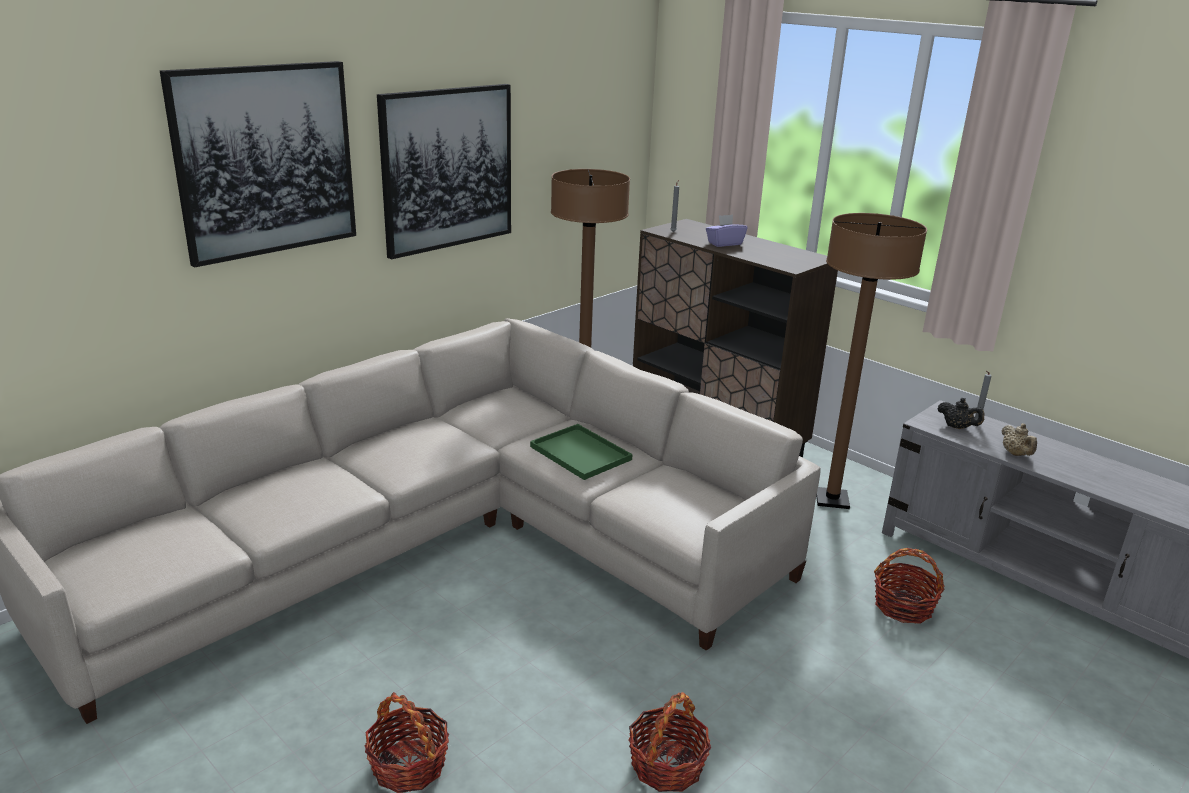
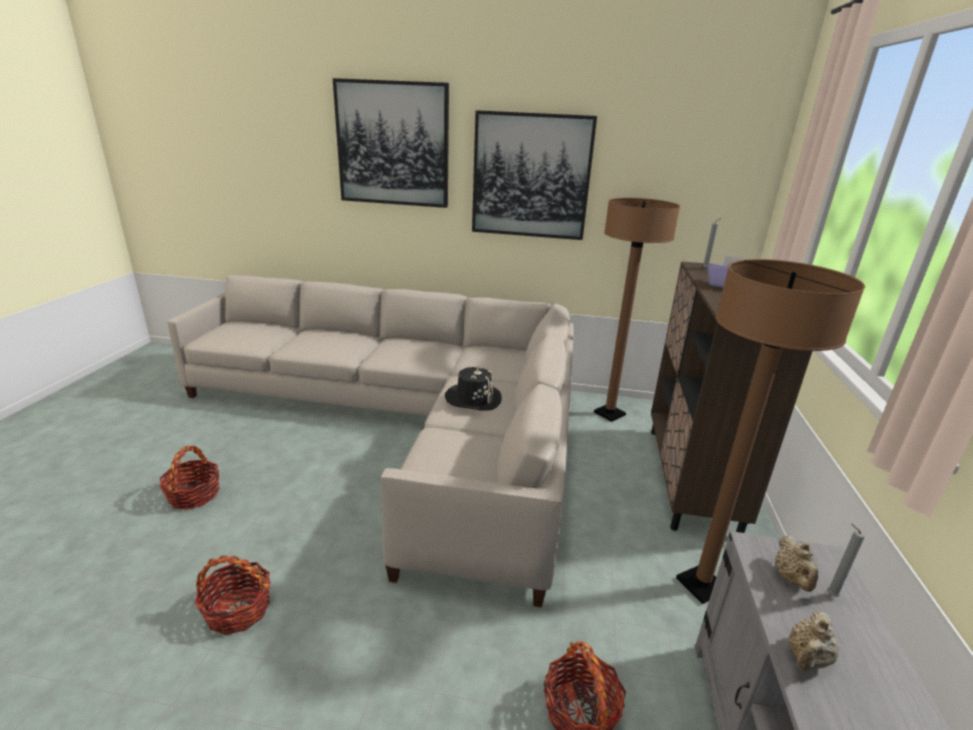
camera: 55 degrees right, 0 degrees up
(578, 452) = (473, 398): green tray -> black hat
(957, 427) = (792, 579): black teapot -> beige teapot

